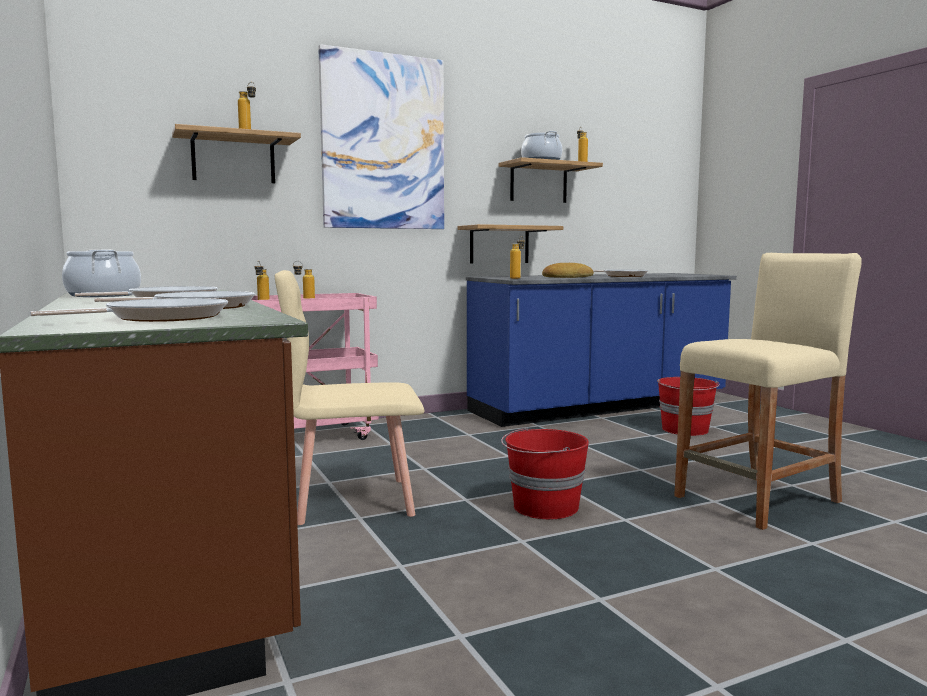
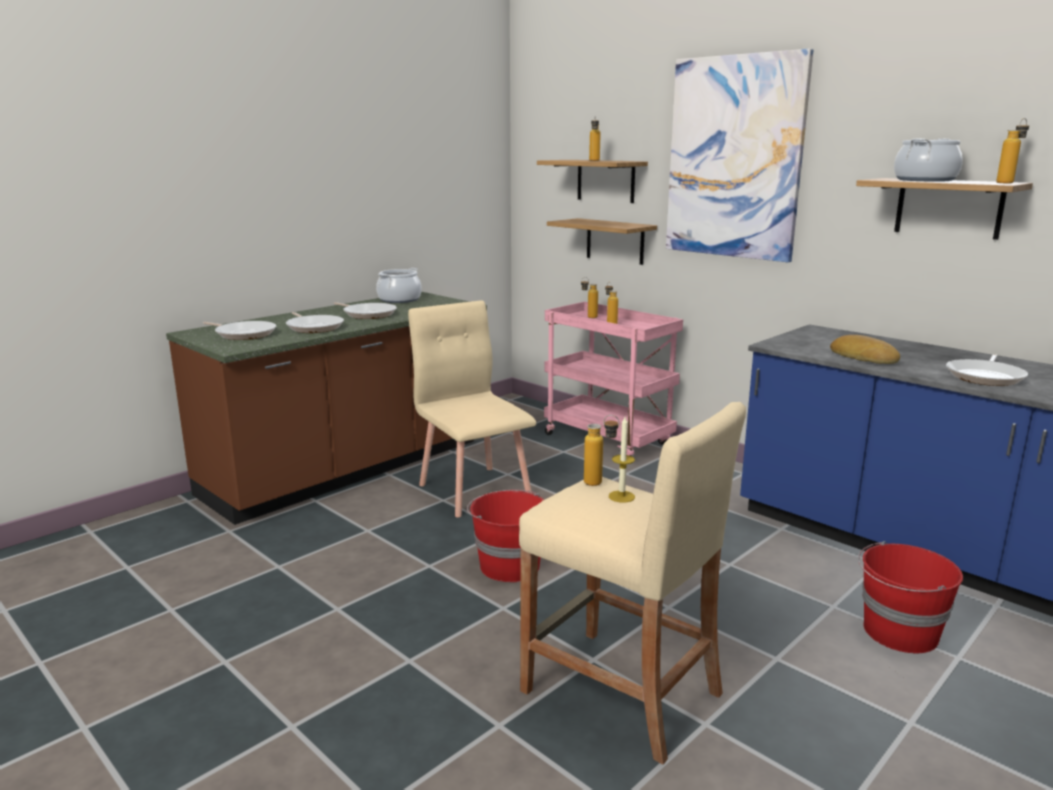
camera: 70 degrees right, 10 degrees up
(499, 245) = (869, 290): shelf -> shelf (615, 241)
(517, 278) = (791, 343): bottle -> bottle (600, 483)
(743, 339) = (621, 496): none -> candle

